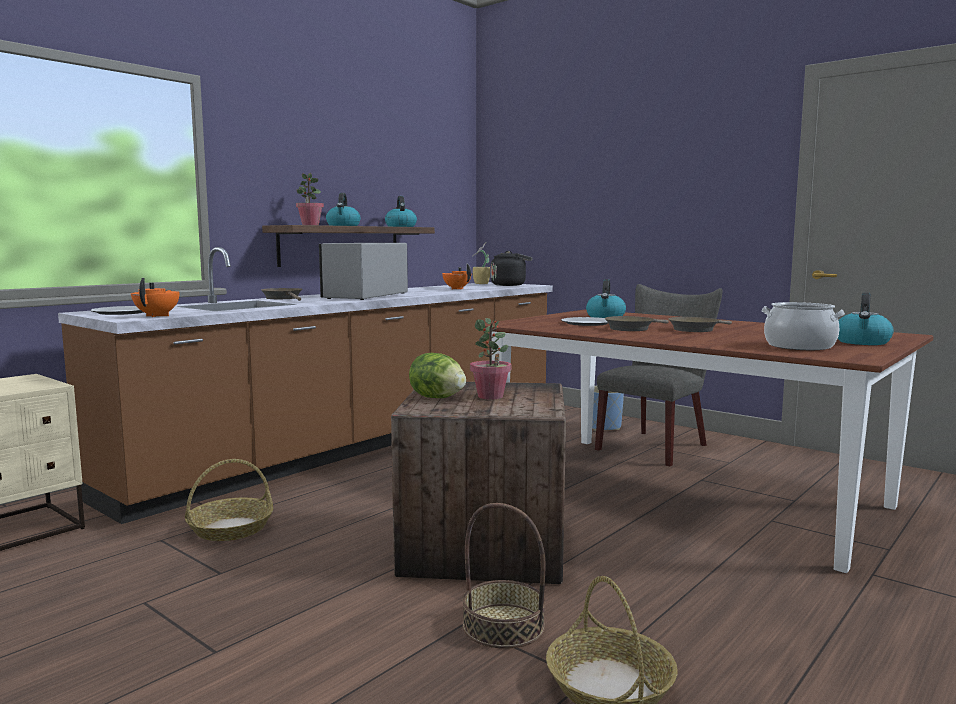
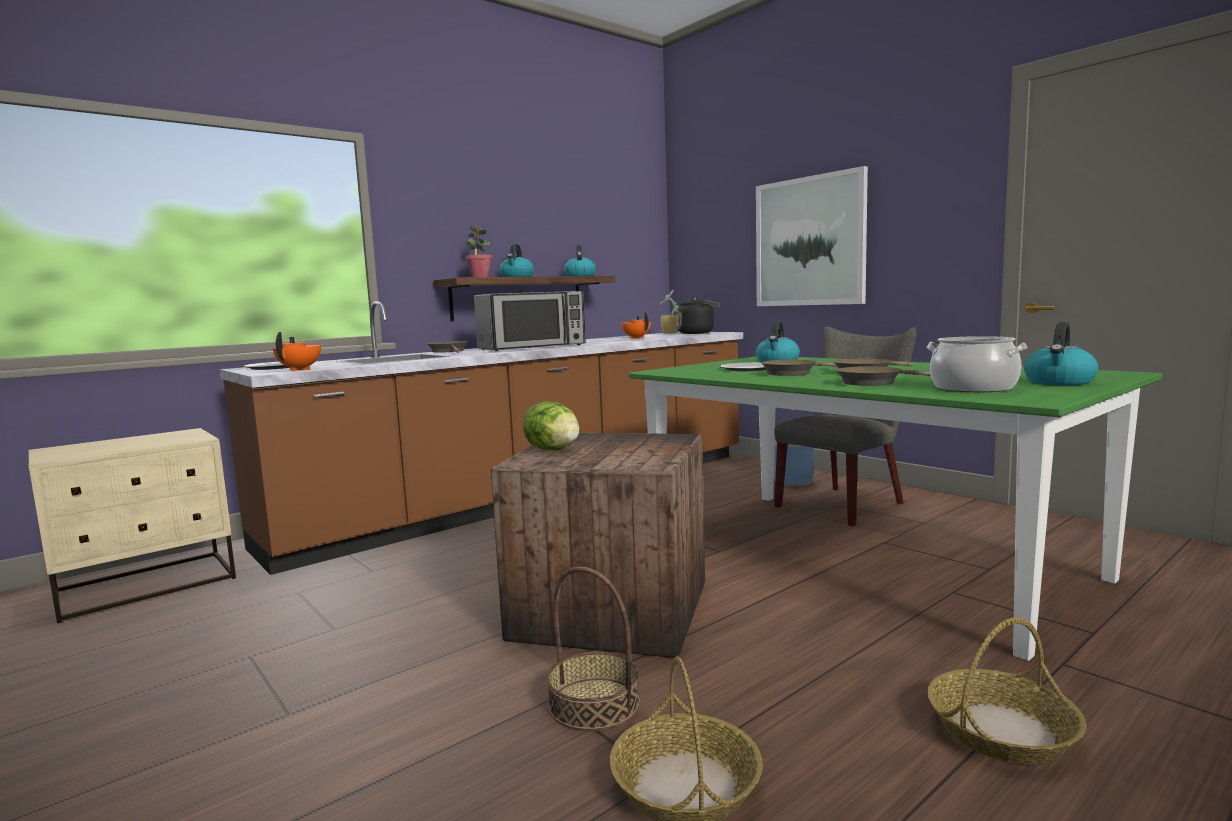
camera: 10 degrees right, 0 degrees up
(231, 528) = (367, 582): basket -> basket (1001, 730)
(365, 296) = (532, 347): microwave -> microwave turned 150 degrees counterclockwise
(490, 396) = (611, 448): potted plant -> none
(618, 204) = (809, 242): none -> picture
(682, 491) = (857, 555): brown dining table -> green dining table
(712, 339) = (873, 382): none -> brown frying pan

